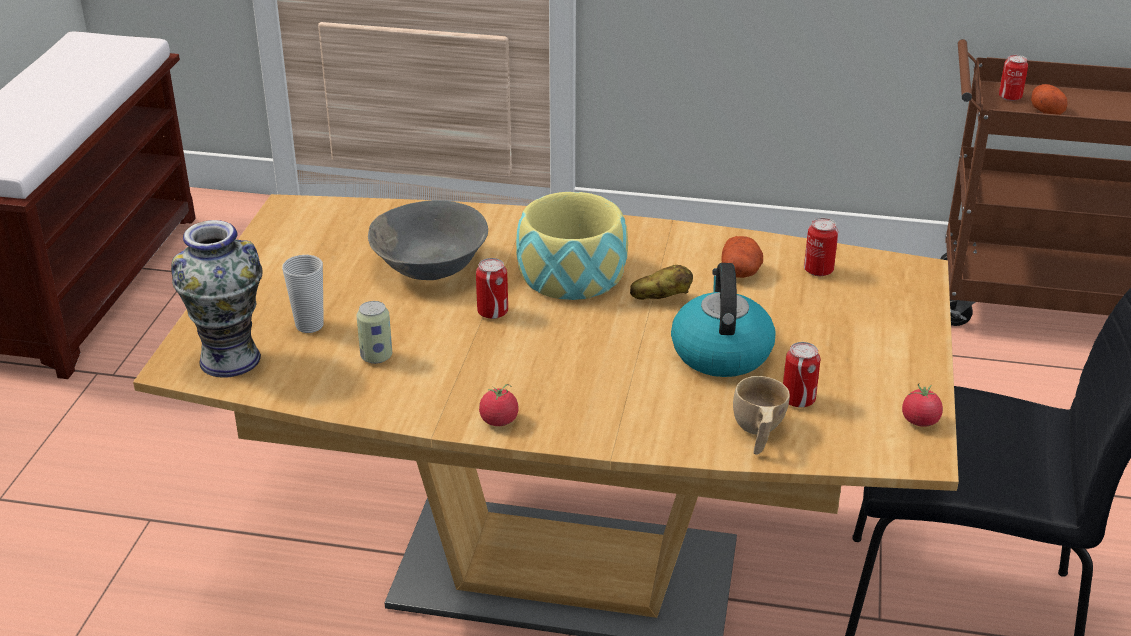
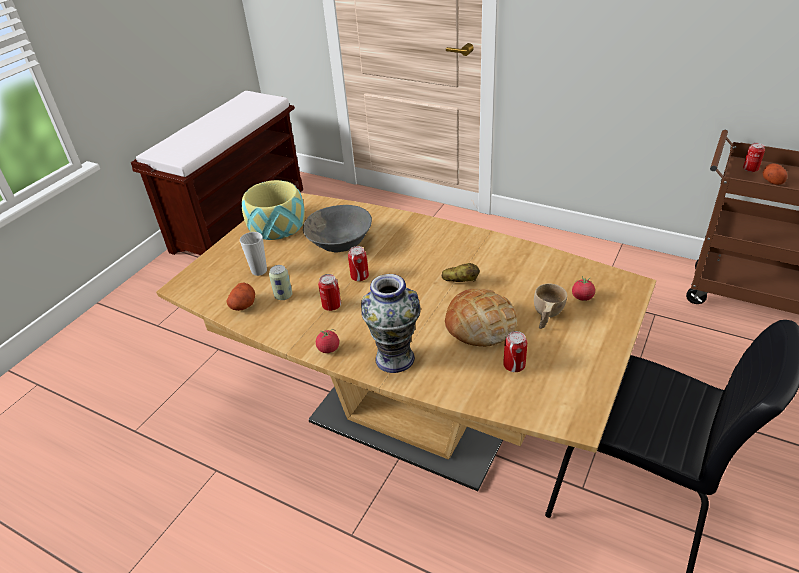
camera: 20 degrees right, 5 degrees up
(230, 359) = (209, 285): vase -> vase (395, 358)
(571, 273) = (416, 258): bowl -> bowl (277, 225)
(720, 352) = (480, 323): kettle -> bread
(741, 272) = (517, 270): potato -> potato (243, 305)
(757, 433) = (477, 385): beige cup -> beige cup (546, 316)
(818, 270) = (566, 276): can -> can (331, 306)
(920, 421) = (588, 396): tomato -> tomato (582, 297)

